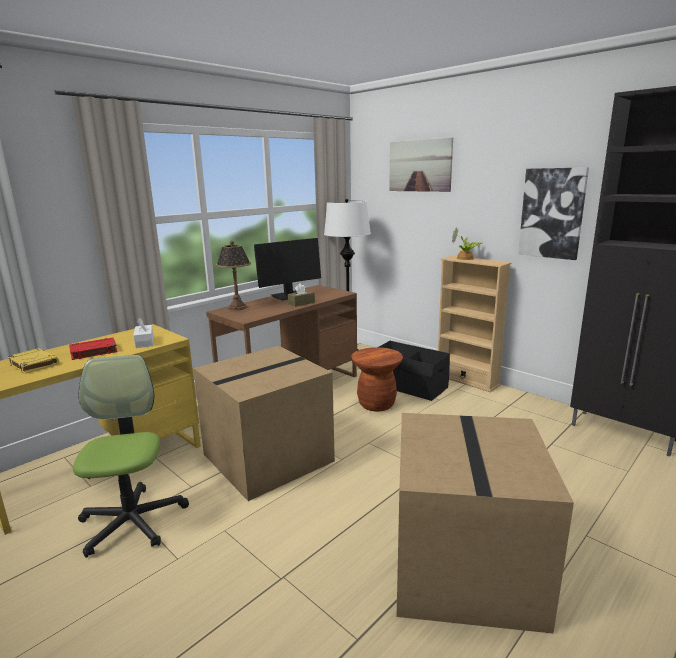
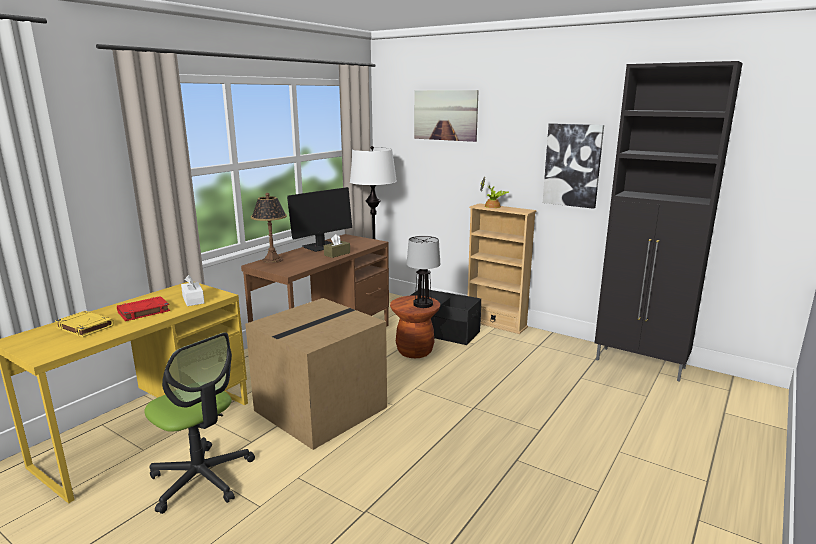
camera: 10 degrees left, 0 degrees up
(132, 521) = (202, 478): office chair -> office chair turned 150 degrees clockwise
(384, 356) = (422, 304): none -> table lamp
(467, 568) = (526, 486): cardboard box -> none

